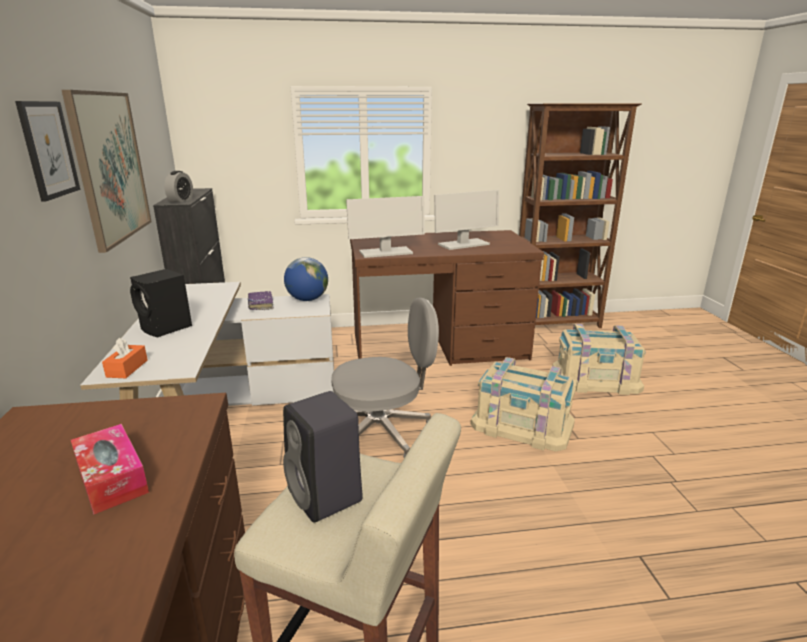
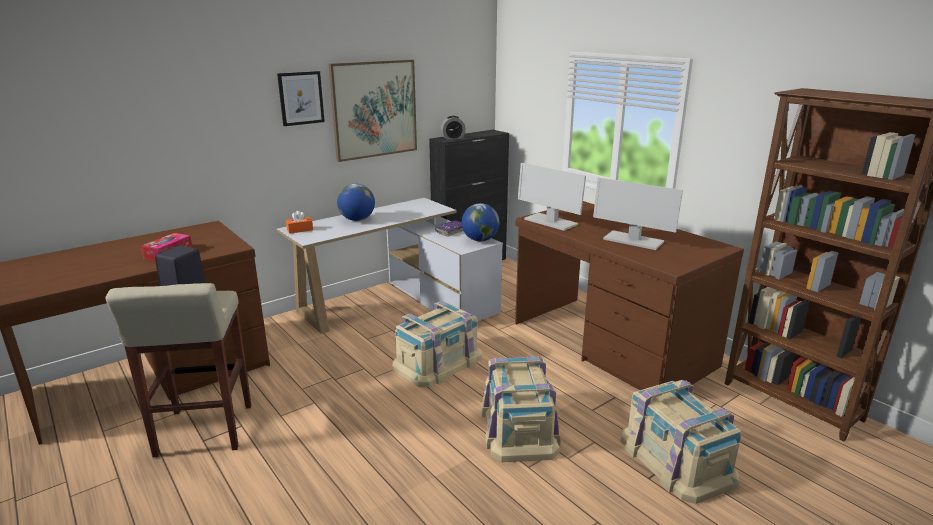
camera: 60 degrees right, 0 degrees up
(166, 328) = (357, 219): black speaker -> globe
(383, 432) = (438, 362): grey office chair -> beige storage box

